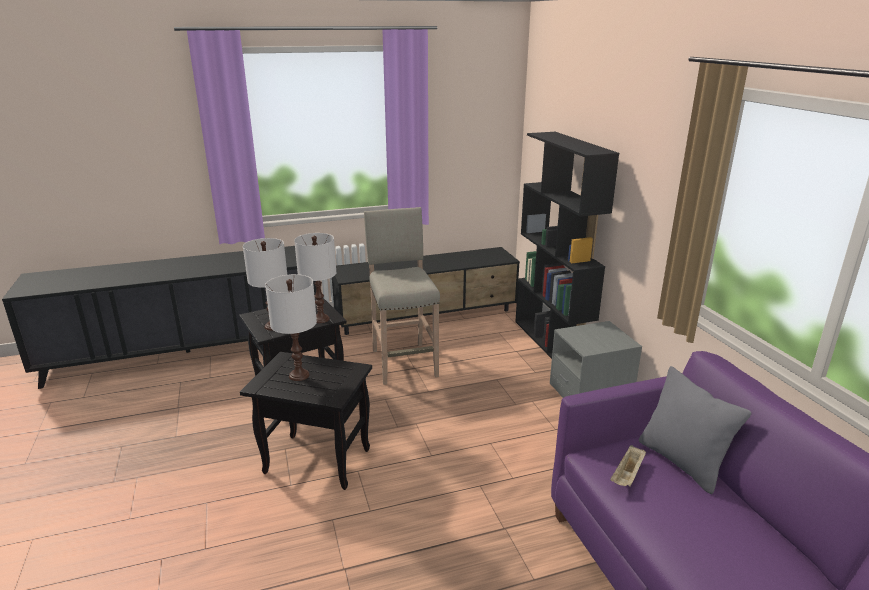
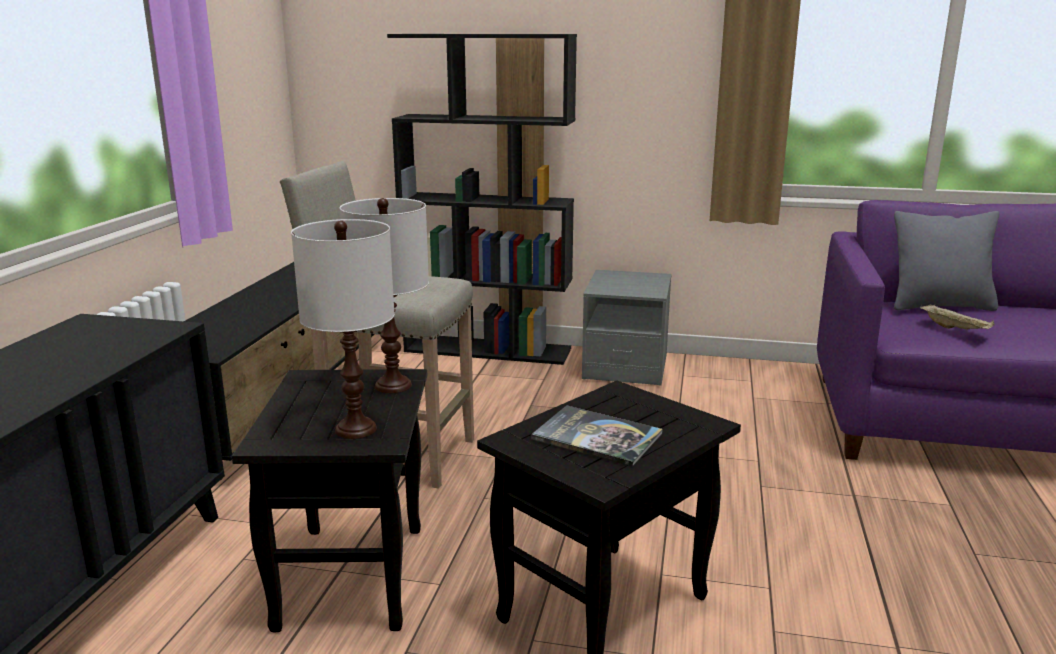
camera: 60 degrees left, 5 degrees down
(299, 375) = (597, 437): white table lamp -> book

